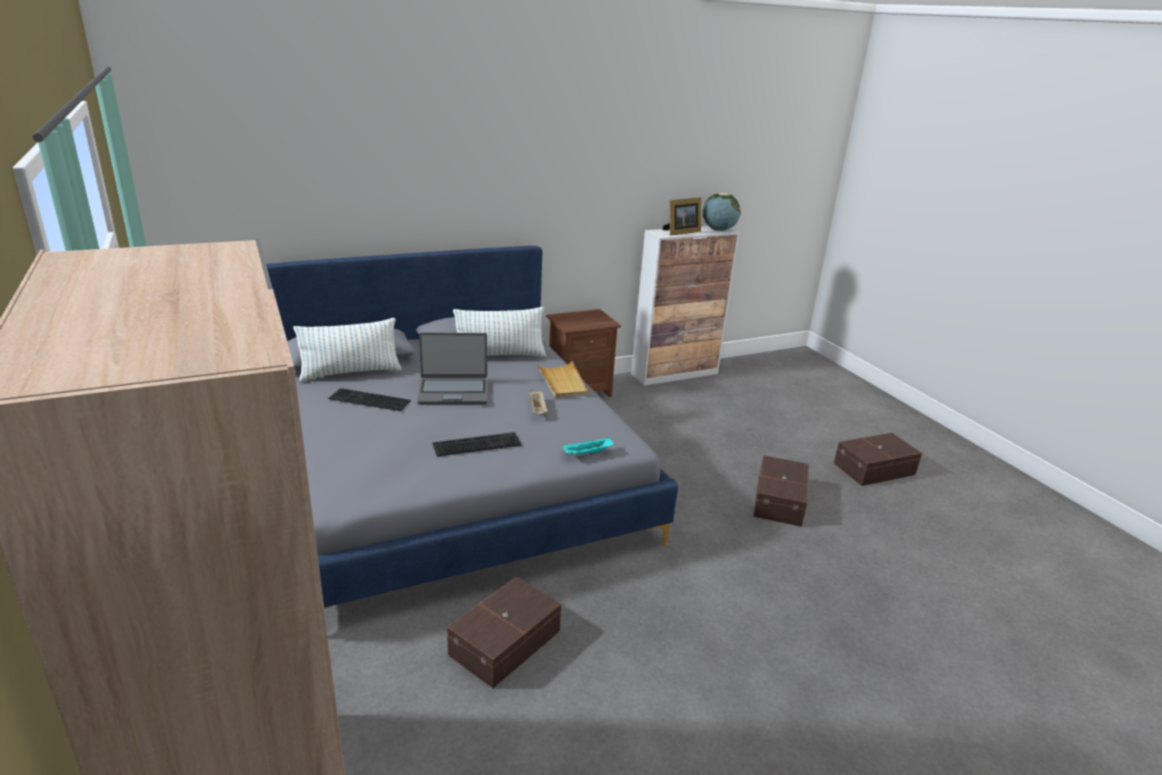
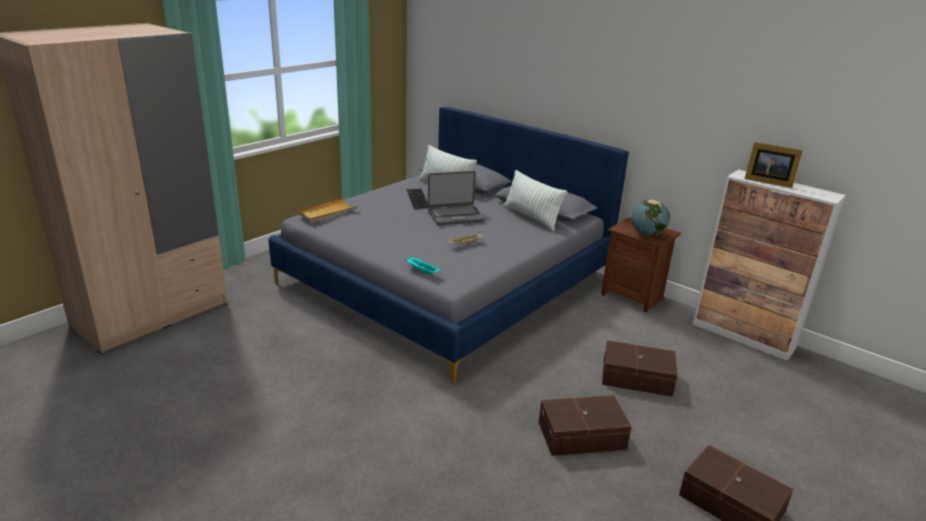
camera: 65 degrees right, 0 degrees up
(453, 392) = (455, 215): laptop -> laptop turned 75 degrees counterclockwise
(477, 443) = (398, 236): keyboard -> none
(507, 643) = (305, 341): brown storage box -> brown storage box (637, 378)
(562, 382) = (519, 244): beige tray -> beige tray (327, 212)
(718, 230) = (819, 194): globe -> globe (647, 234)

